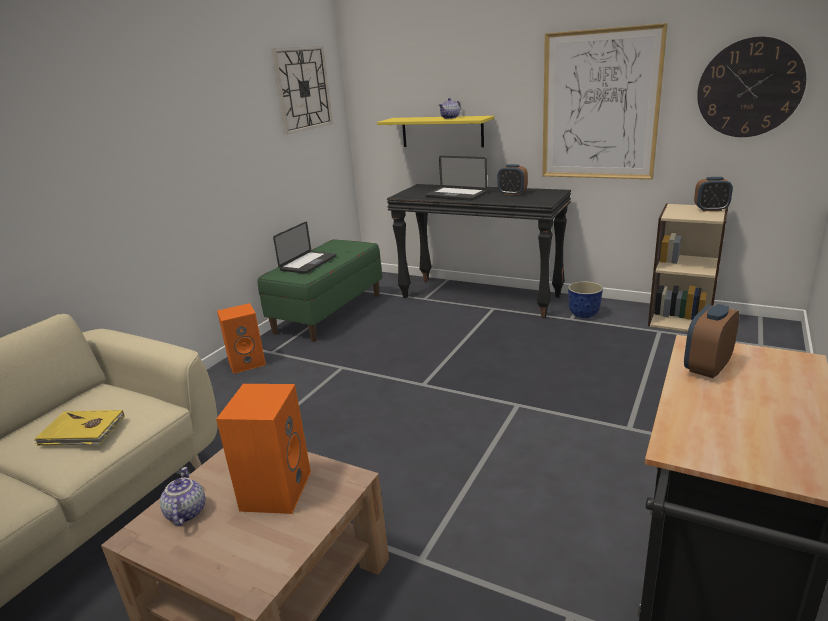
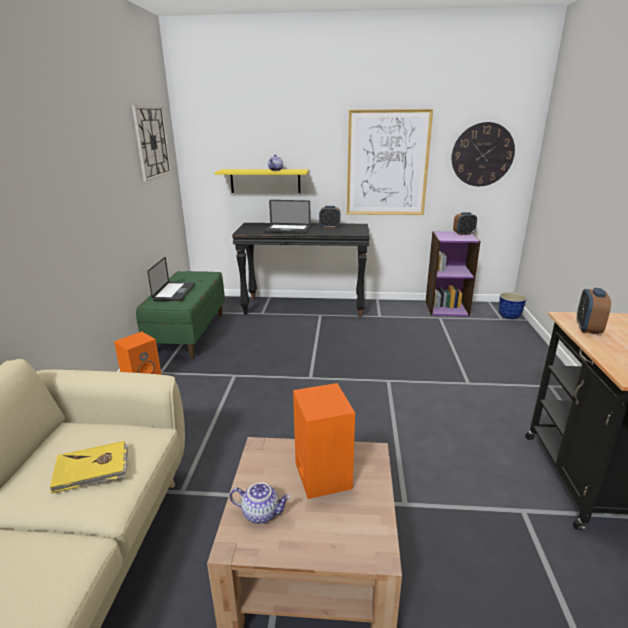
camera: 25 degrees left, 0 degrees up
(185, 512) = (261, 513): teapot -> teapot turned 135 degrees clockwise
(584, 314) = (386, 312): planter -> planter (509, 316)
(680, 319) = (446, 308): beige bookcase -> purple bookcase

